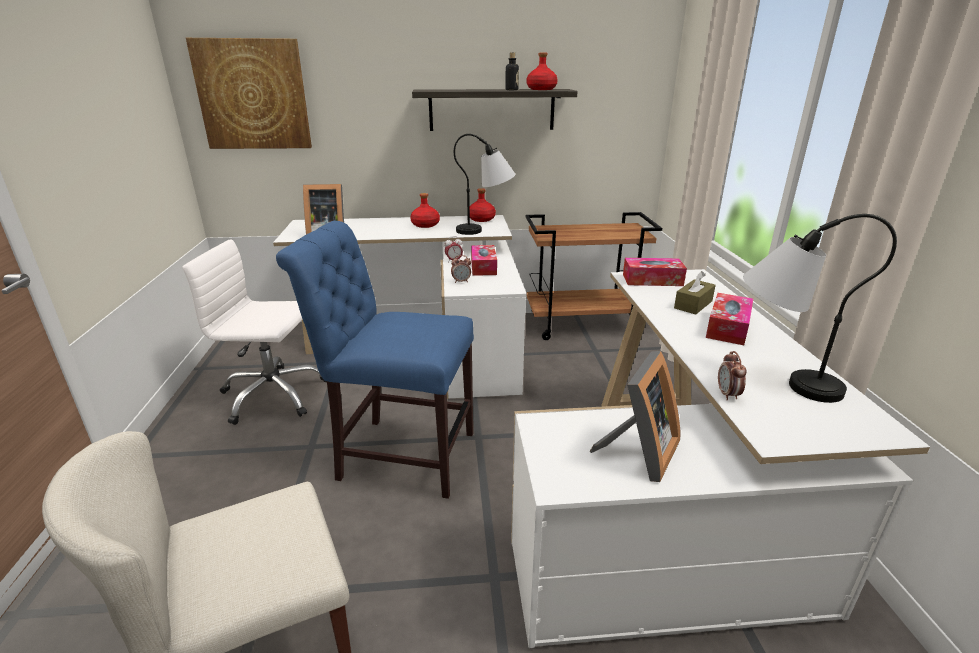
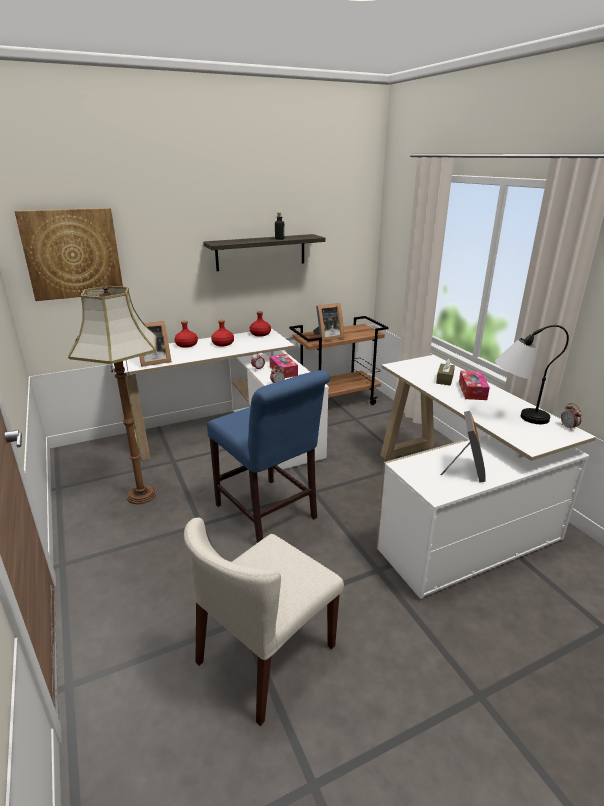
camera: 20 degrees left, 0 degrees up
(273, 395) = (140, 495): white office chair -> floor lamp
(399, 454) = (268, 514): blue chair -> blue chair turned 120 degrees counterclockwise
(486, 230) = (272, 343): table lamp -> none
(541, 89) = (298, 237): red bottle -> red bottle (186, 345)
(571, 233) = (327, 337): none -> picture frame
(652, 280) = (410, 366): tissue box -> none
(727, 394) = (497, 429): alarm clock -> alarm clock (568, 427)

